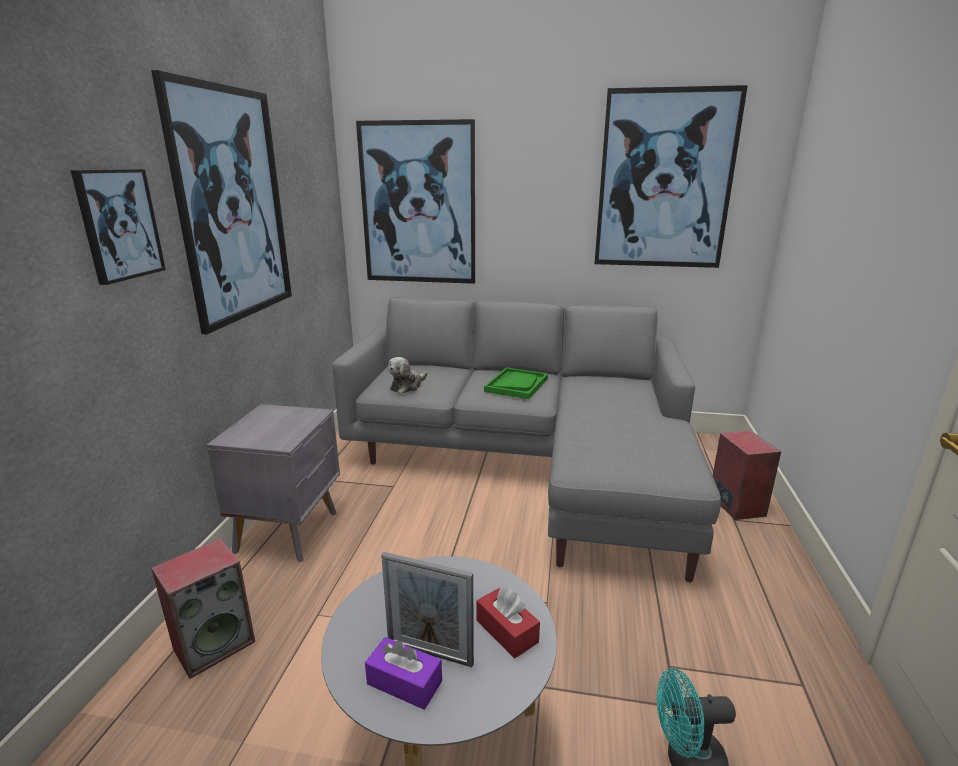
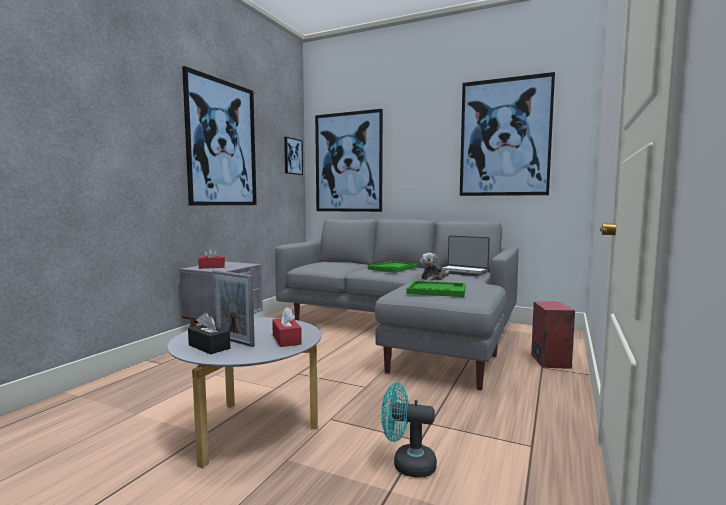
camera: 15 degrees right, 15 degrees down
(119, 225) = (148, 133): picture -> picture (292, 156)
(215, 644) = (150, 378): speaker -> none
(260, 432) = (212, 267): none -> red tissue box
(404, 682) = (209, 347): purple tissue box -> black tissue box
(407, 386) = (321, 266): plush toy -> plush toy (434, 278)
(615, 387) = (462, 272): none -> laptop
(626, 453) = (436, 291): none -> green tray

